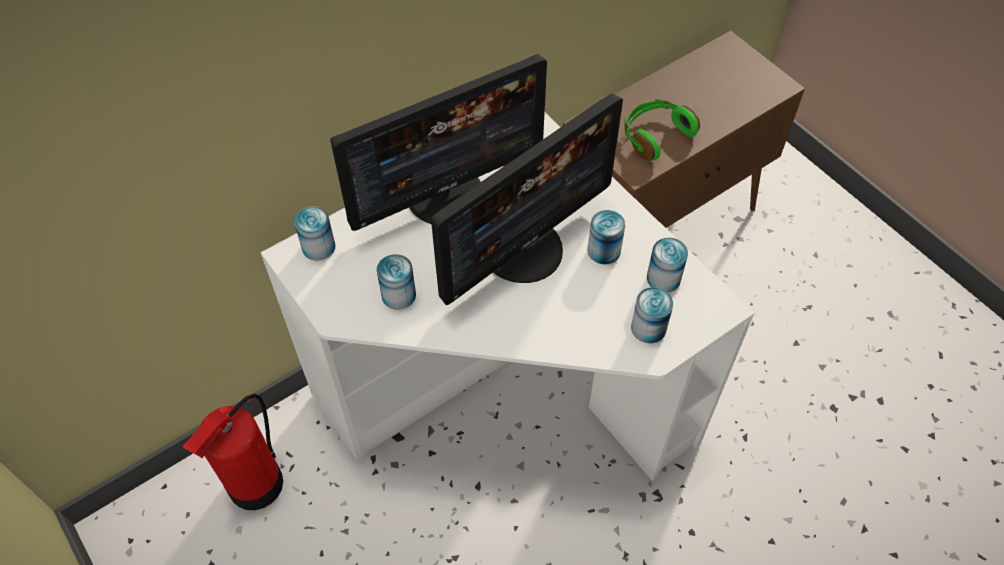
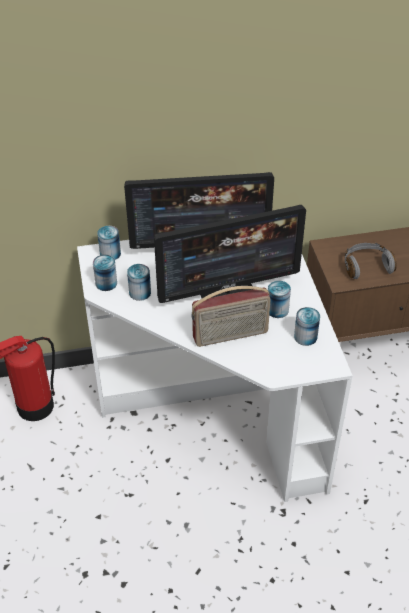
camera: 25 degrees right, 10 degrees down
(565, 315) = (230, 336): none -> radio
(648, 328) = (278, 360): can -> can (106, 283)
(655, 135) = (366, 266): green headphones -> grey headphones

